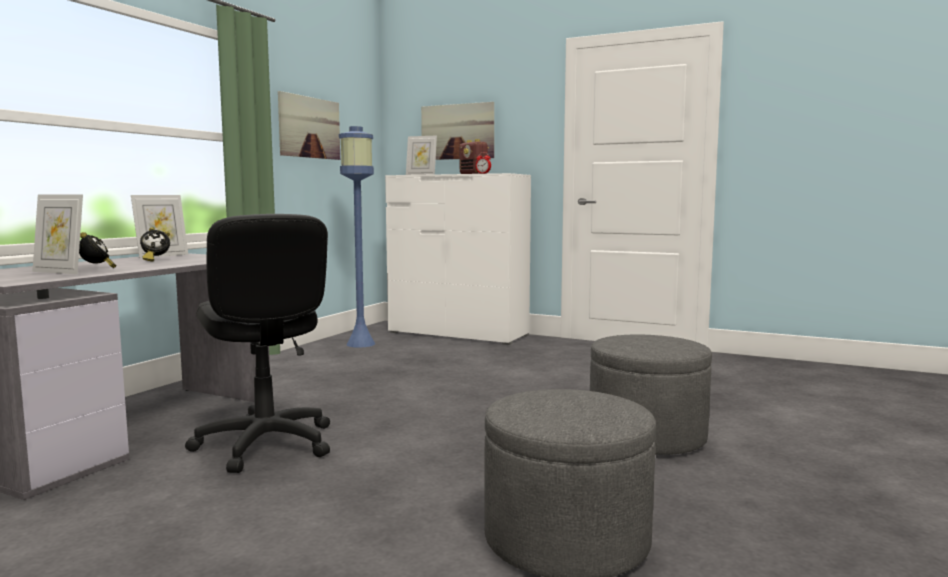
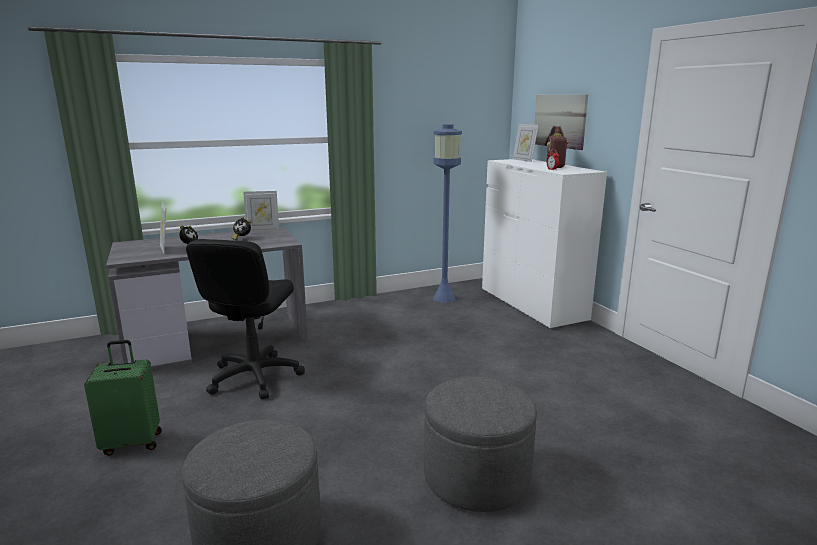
camera: 40 degrees right, 10 degrees up
(217, 546) = (132, 442): none -> green suitcase
(309, 127) = (424, 121): picture -> none

